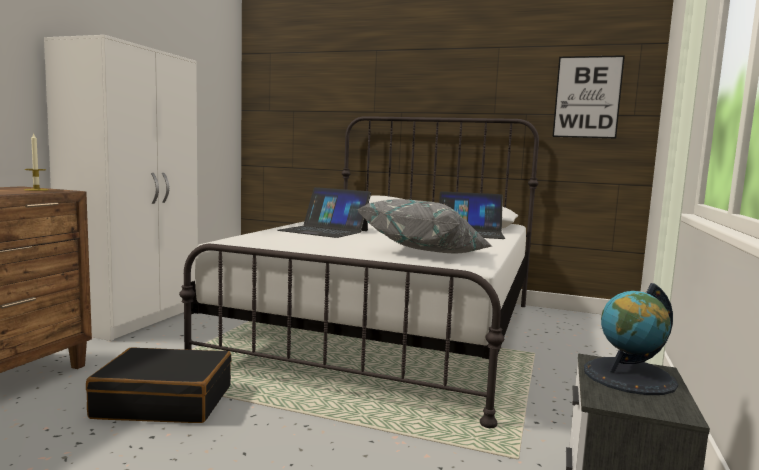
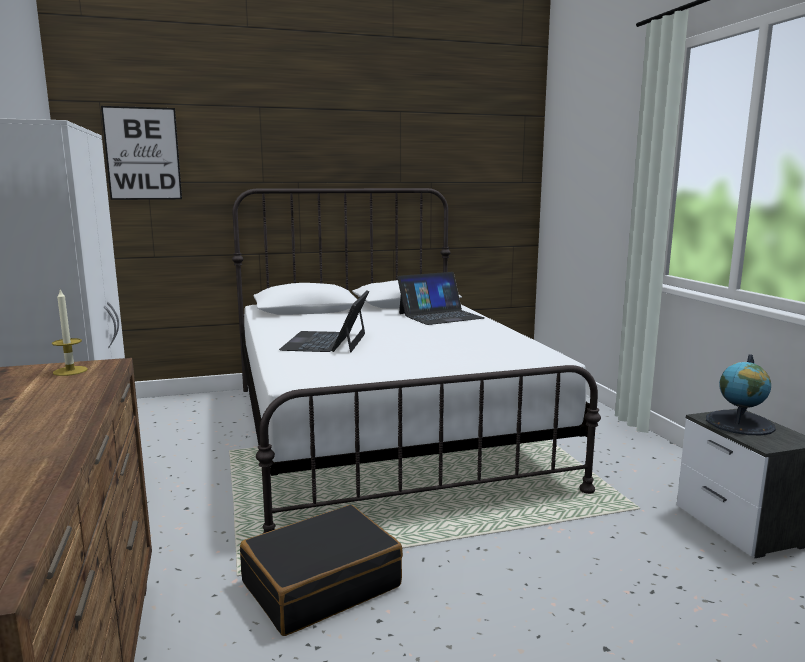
camera: 35 degrees left, 5 degrees up
(324, 230) = (326, 341): laptop -> laptop turned 105 degrees clockwise
(425, 252) = (486, 351): grey pillow -> none
(587, 97) = (485, 165): picture -> picture (142, 154)

